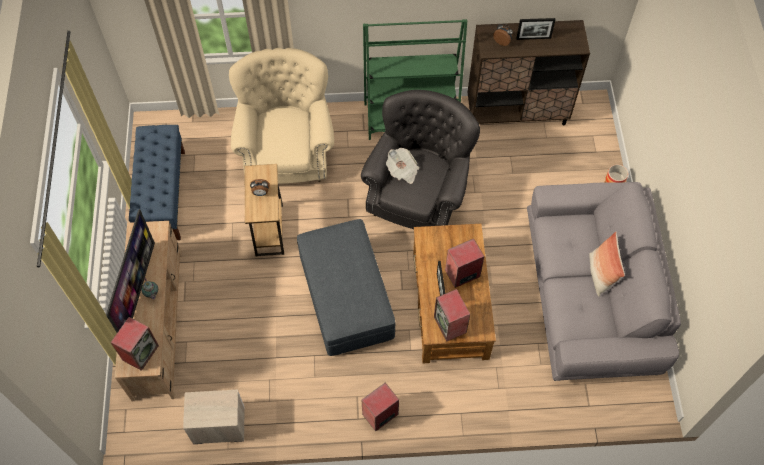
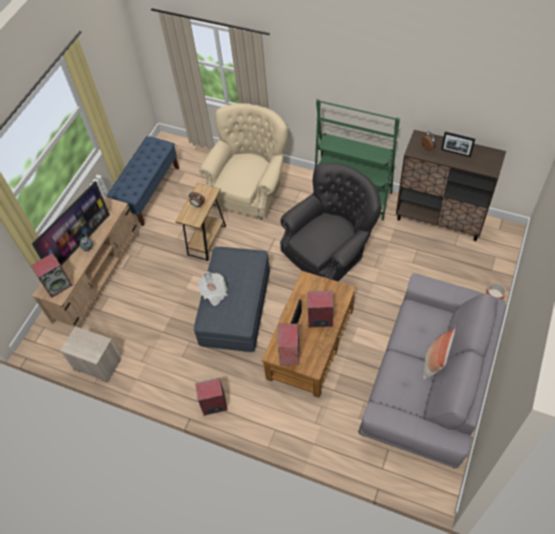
camera: 30 degrees right, 5 degrees down
(402, 171) = (315, 226): newspaper -> newspaper (213, 292)

